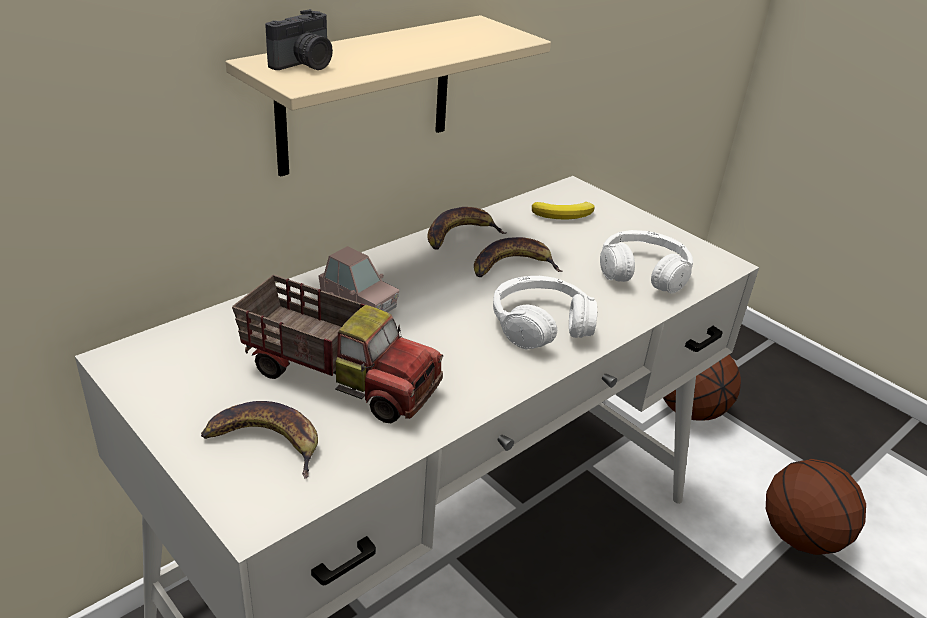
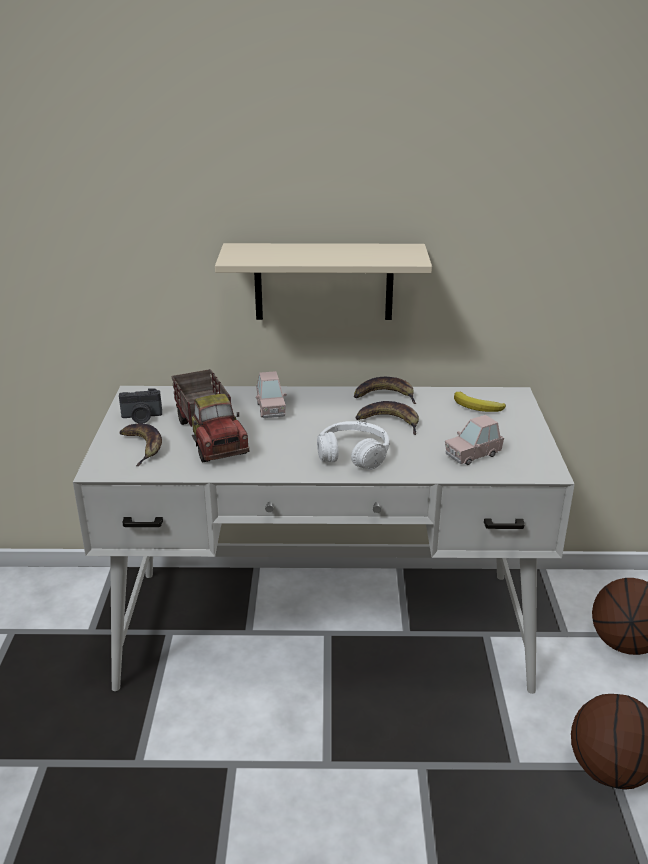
camera: 45 degrees right, 5 degrees down
(305, 64) = (254, 251): camera -> camera (141, 418)
(643, 272) = (472, 455): white headphones -> pink toy car

